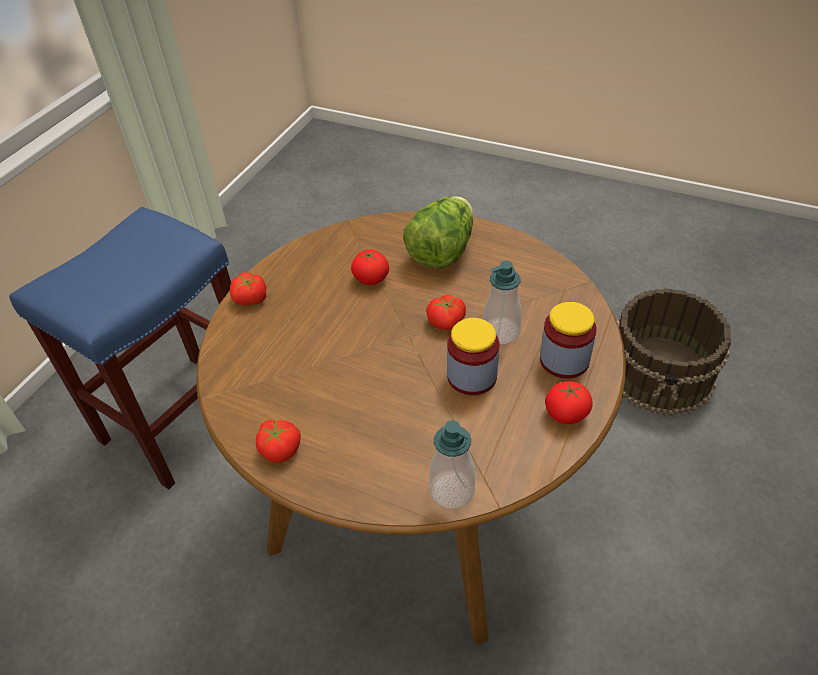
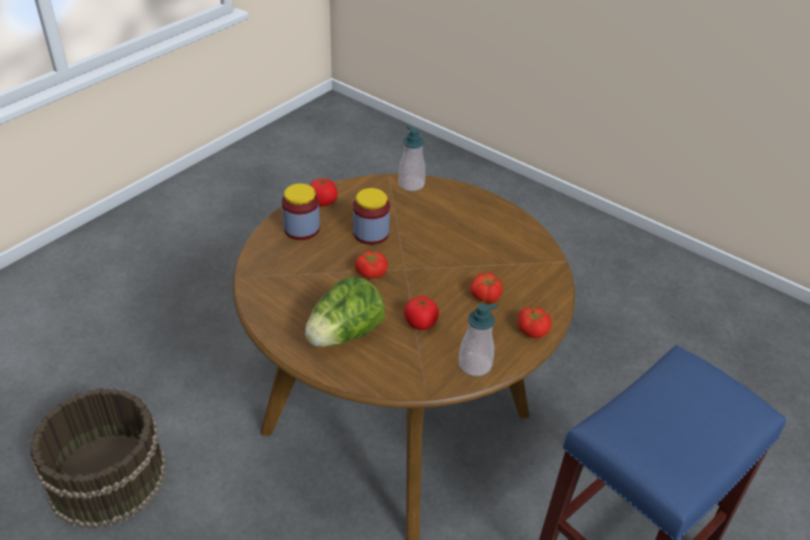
camera: 170 degrees left, 5 degrees down
(280, 448) = (510, 222): tomato -> tomato (485, 296)
(501, 332) = (334, 256): soap dispenser -> soap dispenser (475, 365)

